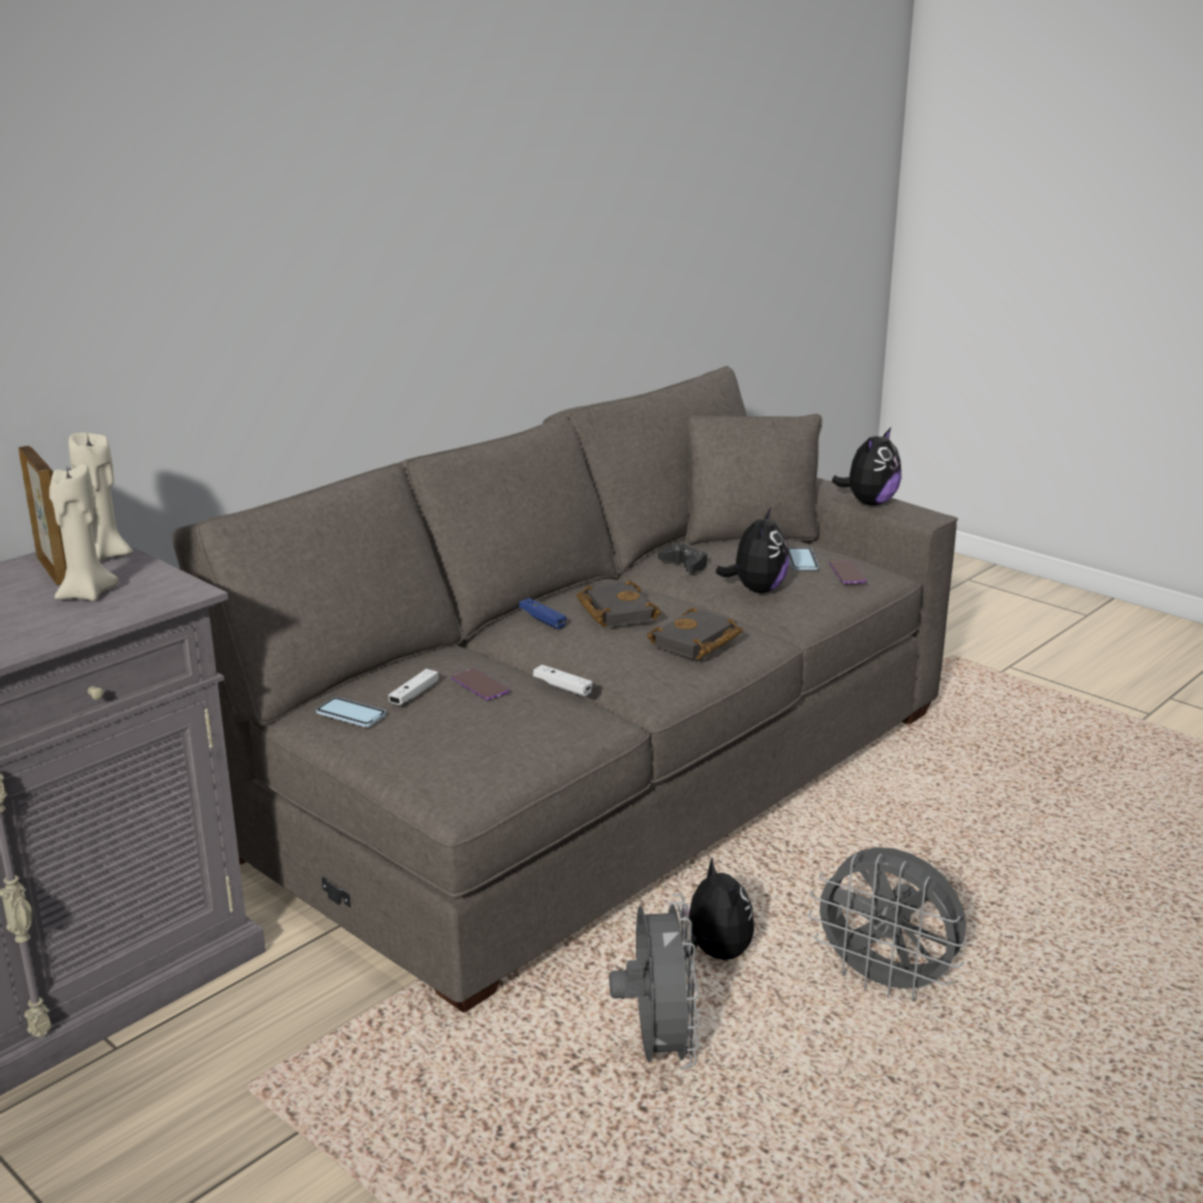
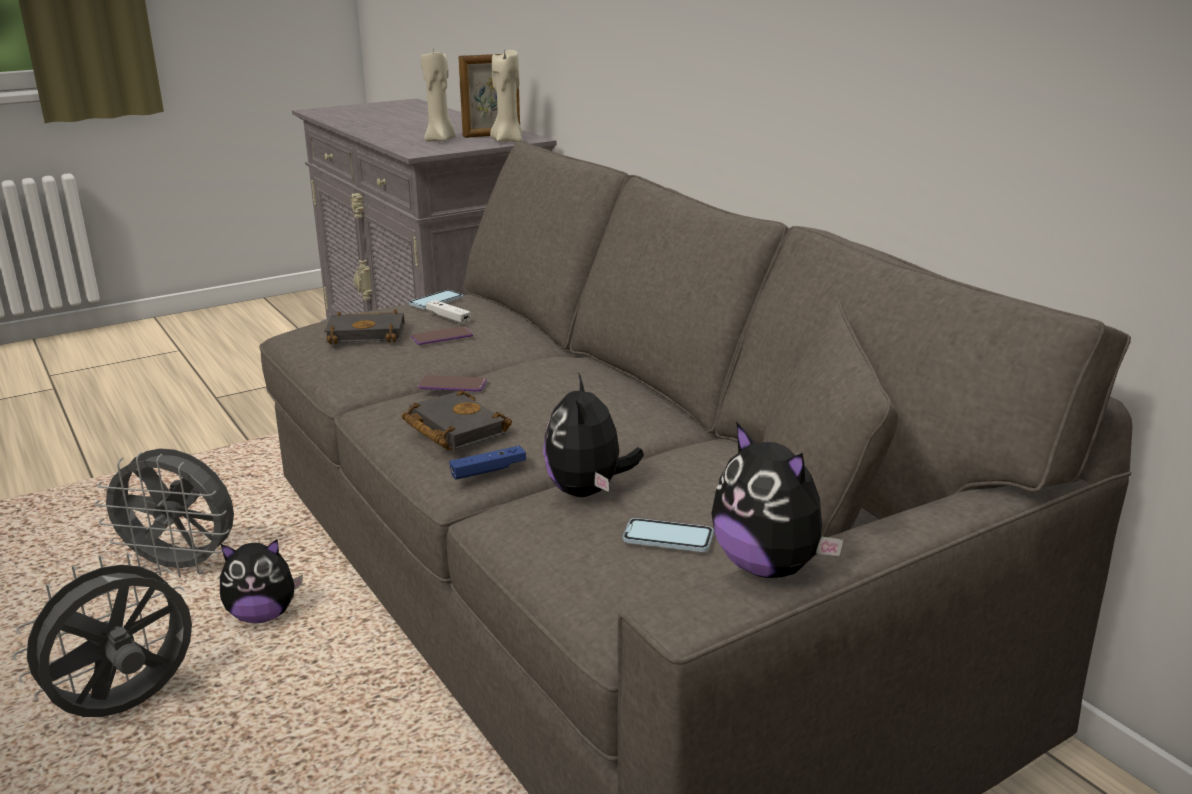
camera: 105 degrees right, 0 degrees up
(542, 619) = (553, 362): blue game controller -> blue game controller (488, 470)
(562, 687) = (417, 368): white game controller -> none
(614, 611) = (550, 392): black book -> black book (368, 333)
(684, 564) = (689, 454): black game controller -> none
(756, 590) = (588, 491): plush toy -> plush toy turned 60 degrees clockwise
(847, 573) = (608, 570): phone -> phone (452, 385)

